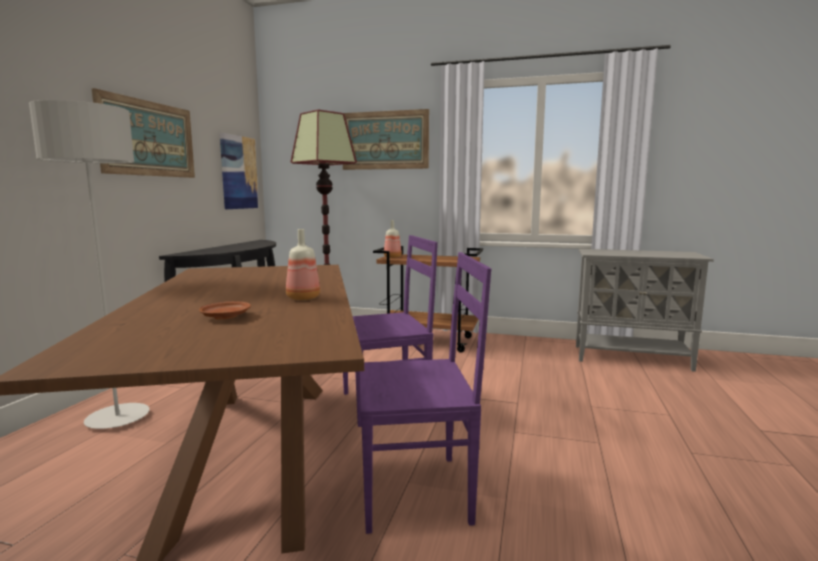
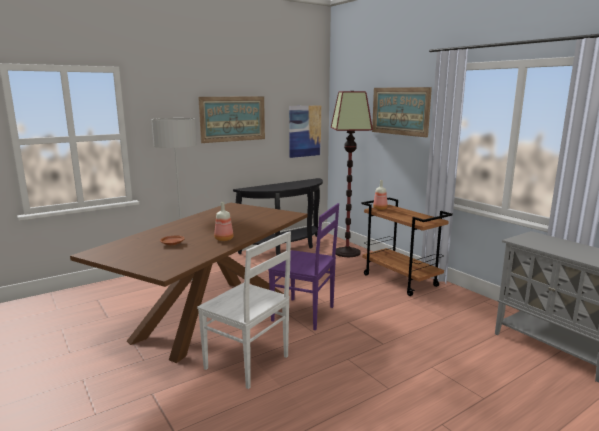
camera: 40 degrees right, 5 degrees up
(418, 491) = (248, 363): purple chair -> white chair

